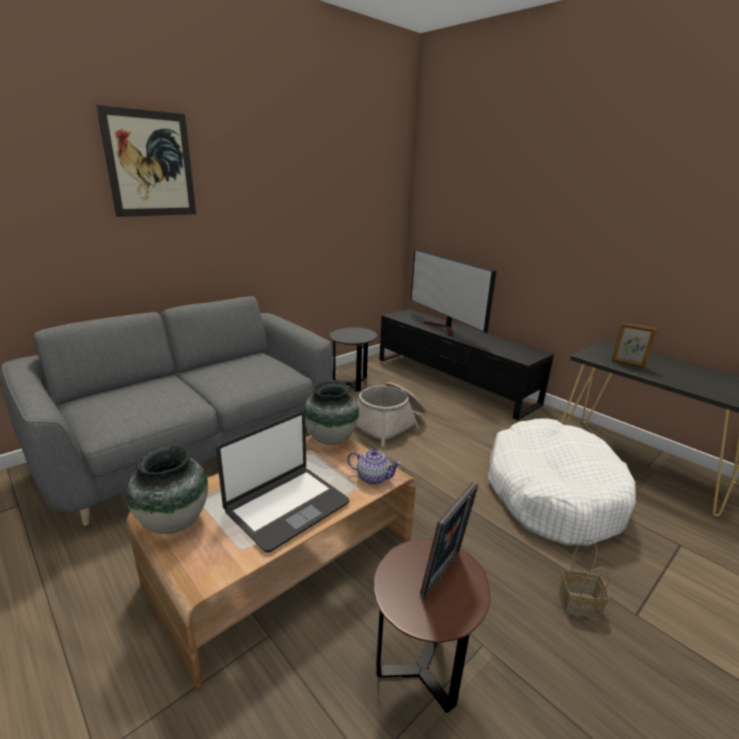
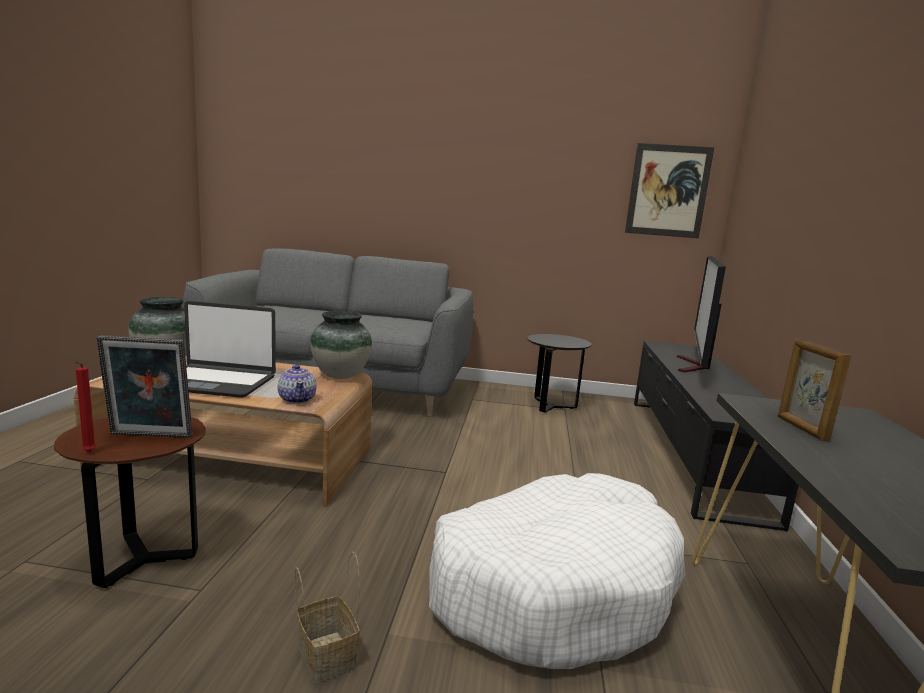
camera: 50 degrees right, 10 degrees down
(150, 164) = (388, 134): picture -> picture (668, 191)
(389, 424) = (512, 443): basket -> none
(465, 619) = (88, 453): none -> red candle

